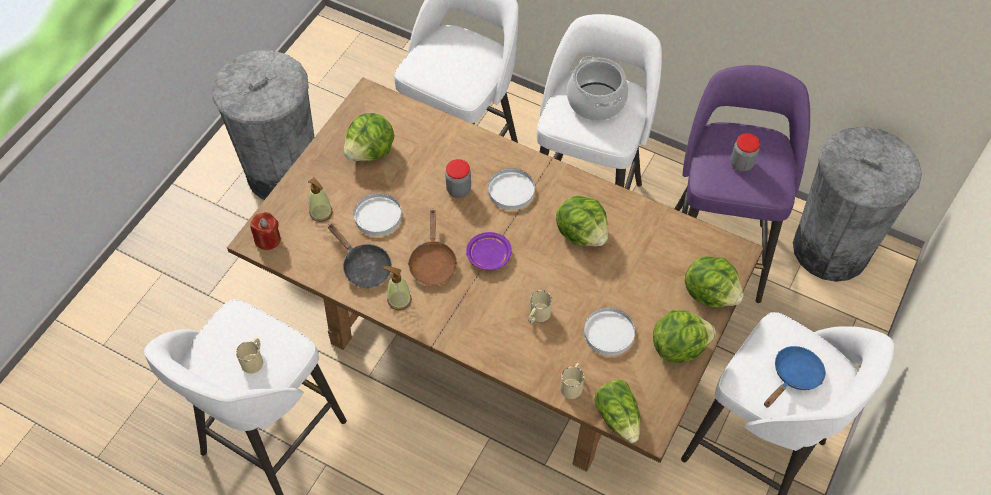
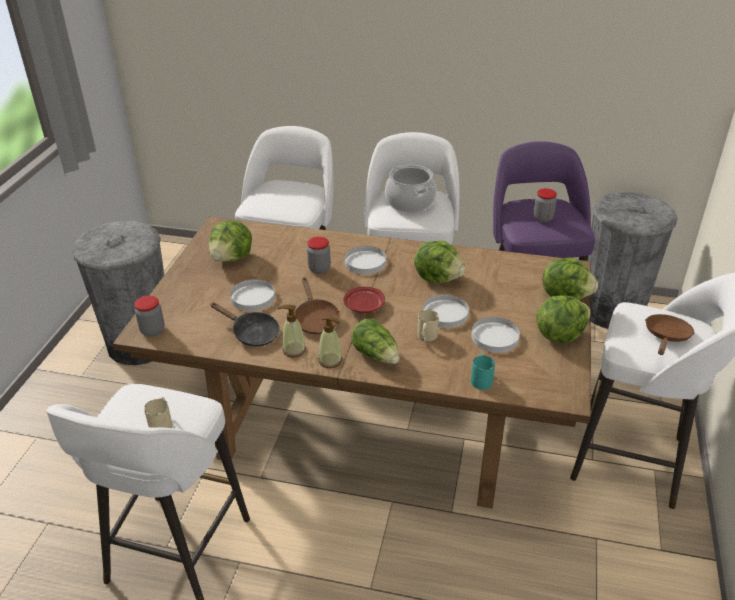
camera: 15 degrees left, 20 degrees down
(268, 239) = (152, 330): red candle -> jar
(321, 213) = (199, 304): soap dispenser -> soap dispenser (330, 361)
(488, 256) = (363, 306): purple plate -> red plate
(570, 287) = (445, 313): none -> white plate
(572, 384) = (481, 378): beige mug -> turquoise mug
(618, 417) = (535, 393): lettuce -> lettuce (376, 355)
(794, 376) = (666, 337): blue frying pan -> brown frying pan

